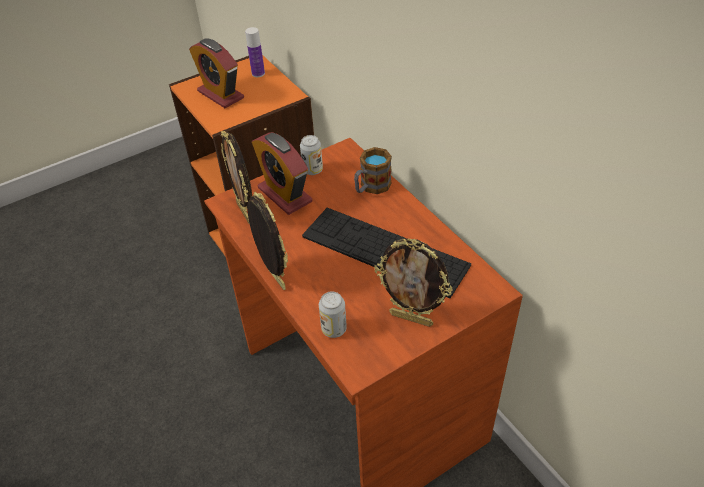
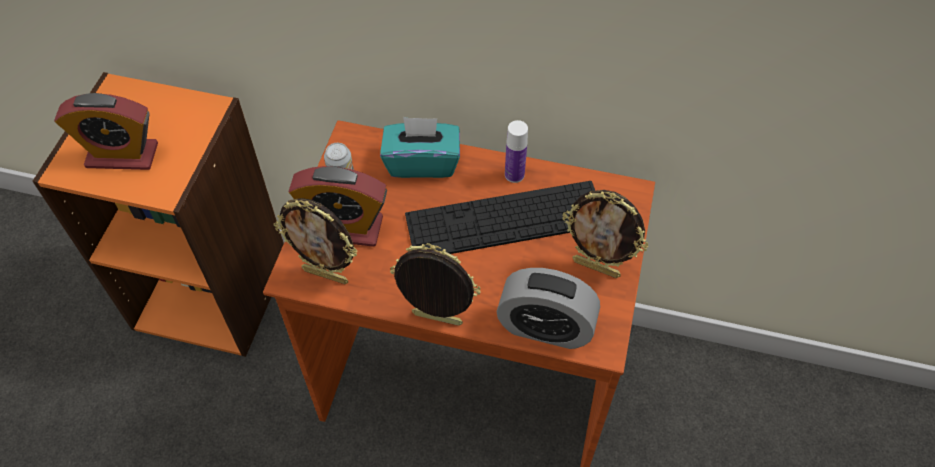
camera: 45 degrees left, 10 degrees up
(258, 73) = (137, 102): bottle -> bottle (514, 175)
(334, 329) = (545, 327): can -> alarm clock
(371, 187) = (422, 162): mug -> turquoise tissue box
(411, 318) = (596, 267): picture frame -> picture frame turned 45 degrees clockwise

